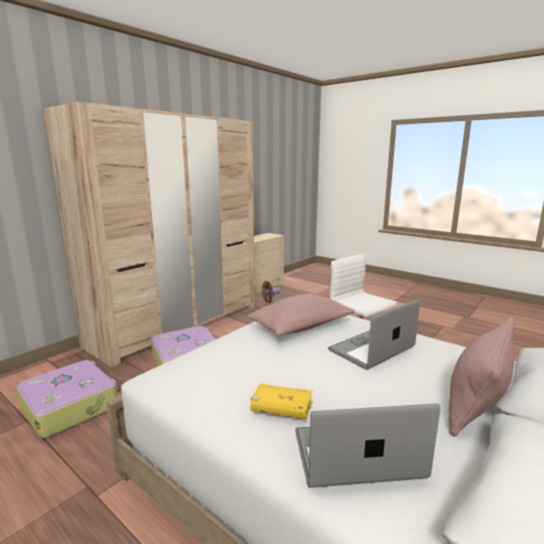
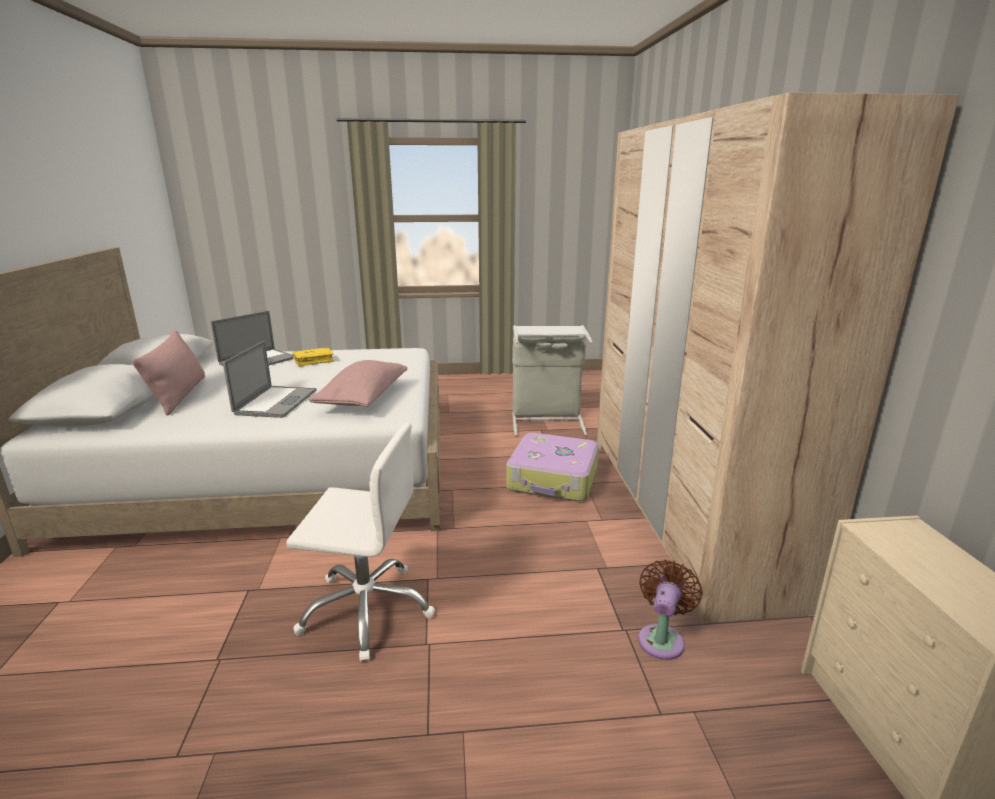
camera: 135 degrees right, 5 degrees up
(71, 406) = (547, 421): suitcase -> grey laundry basket

